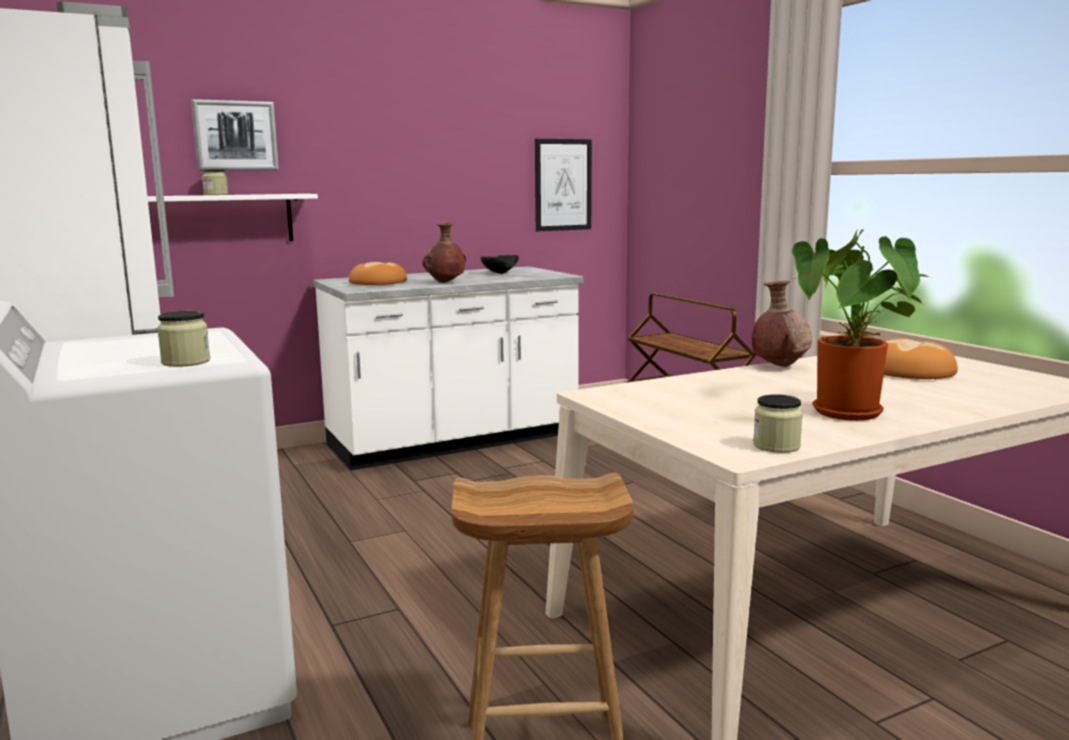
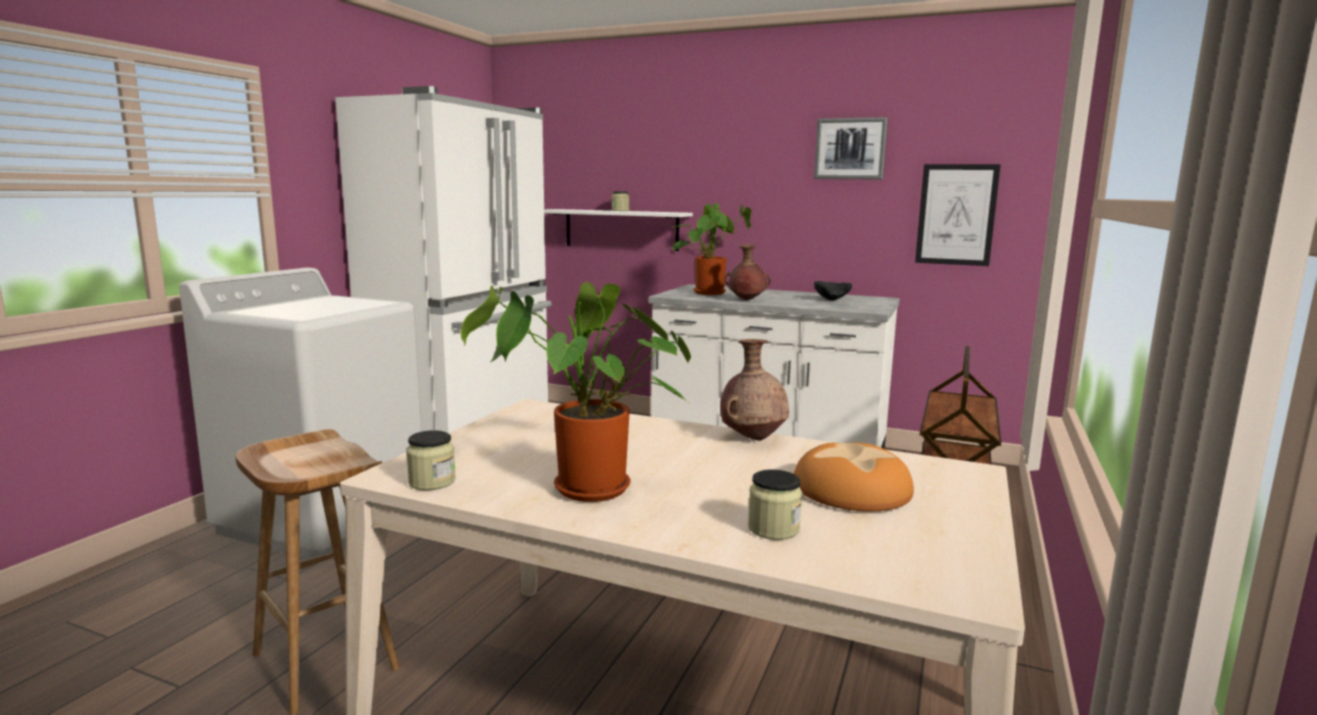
camera: 50 degrees right, 0 degrees up
(186, 362) = (288, 315): jar -> jar (773, 528)
(235, 136) = (644, 165): picture -> picture (850, 149)
(378, 282) = (709, 292): bread -> potted plant

